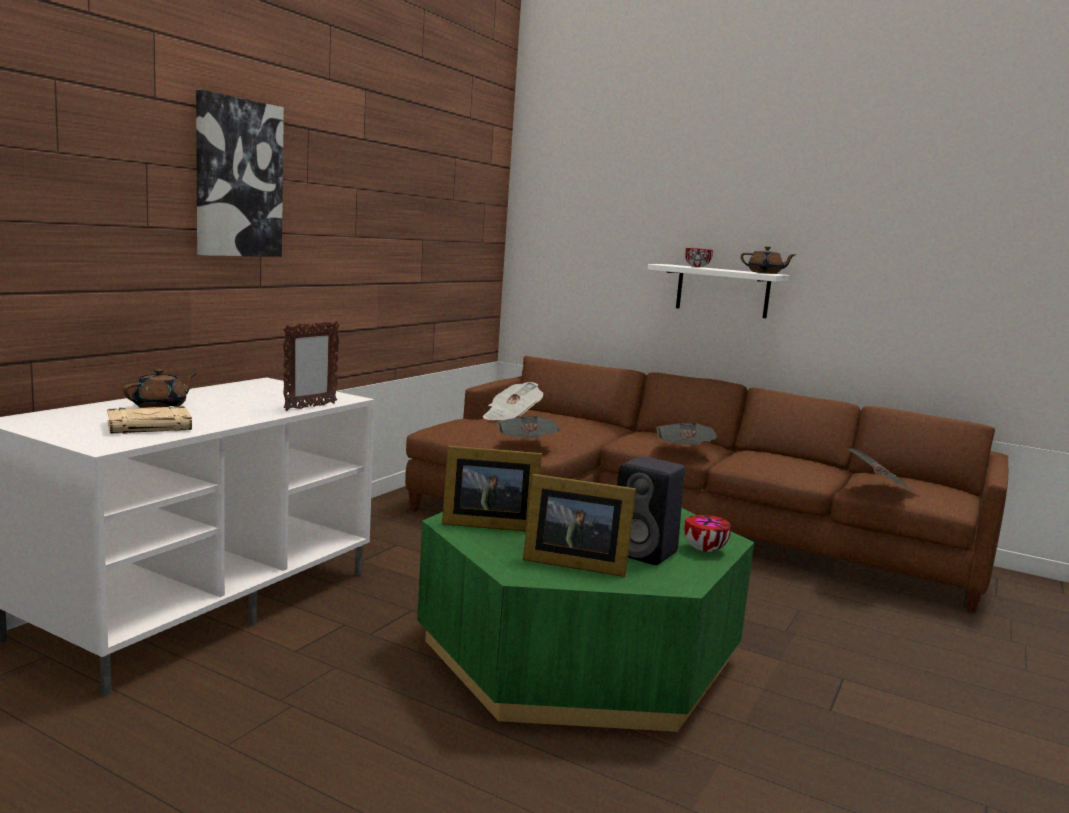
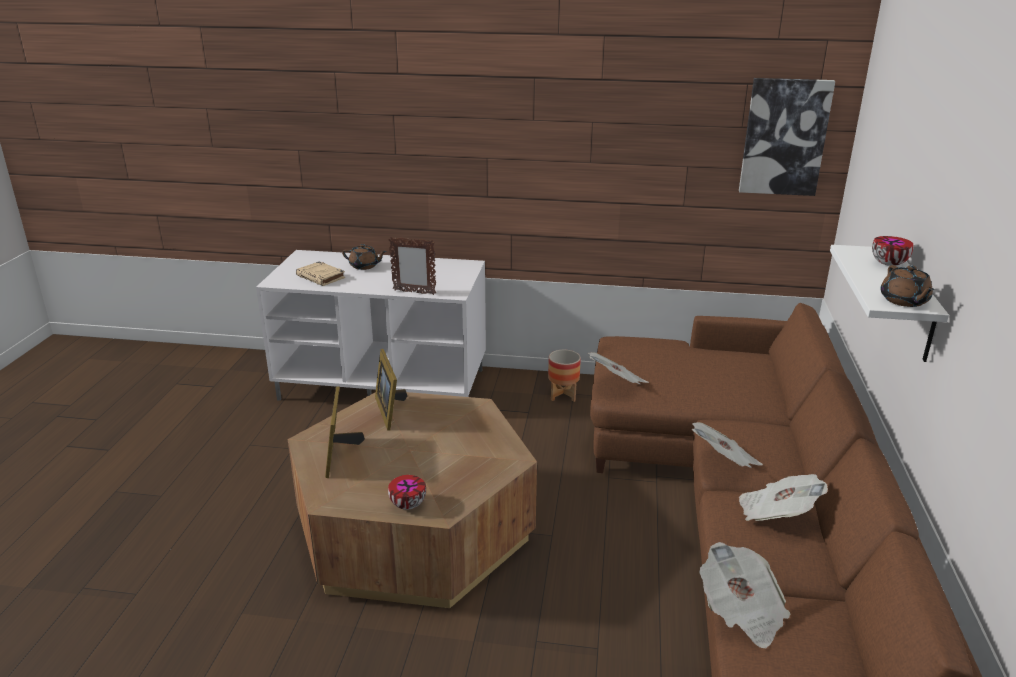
camera: 70 degrees right, 15 degrees up
(238, 178) = (461, 121): picture -> picture (784, 137)
(383, 523) = (563, 395): none -> planter
(510, 417) = (700, 357): newspaper -> newspaper (776, 514)
(578, 652) = (414, 530): green coffee table -> brown coffee table
(645, 553) = (380, 479): black speaker -> none

